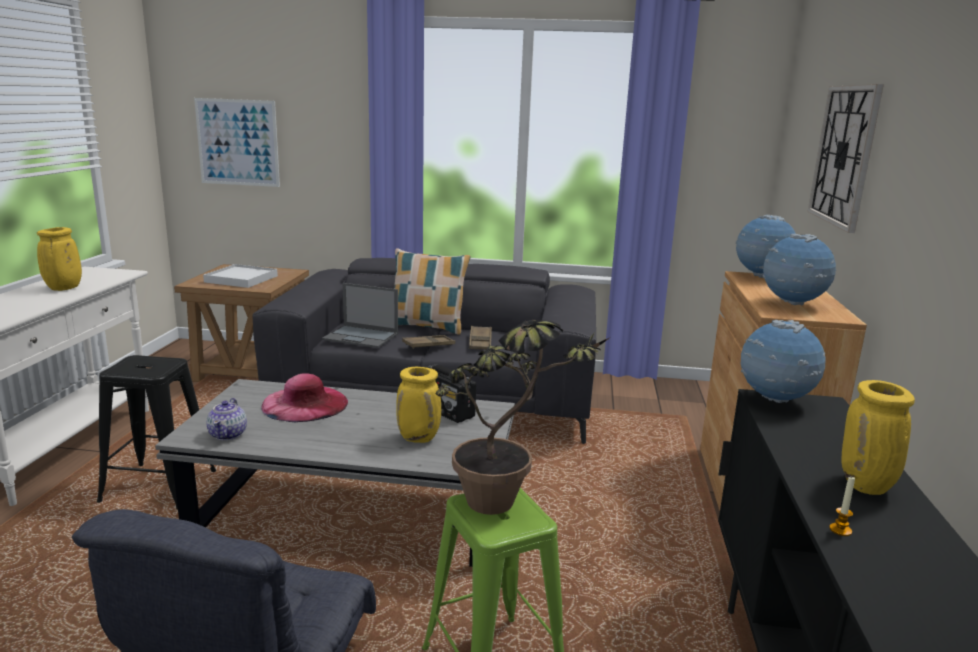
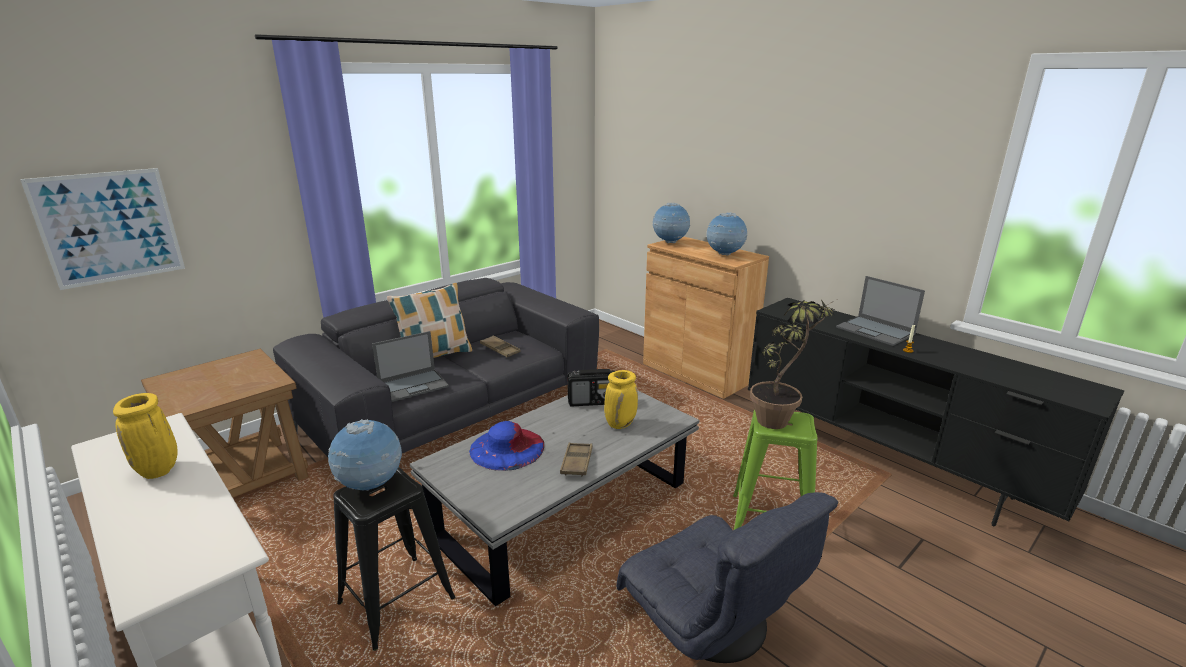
camera: 50 degrees left, 5 degrees up
(228, 434) = (518, 496): teapot -> none
(241, 279) = (220, 383): white tray -> none
(305, 404) = (507, 448): pink hat -> blue hat
(428, 345) = (474, 368): brown tray -> brown tray (577, 462)
(775, 401) = (779, 310): globe -> globe (371, 486)
(844, 155) = (702, 159): wall clock -> none
(866, 486) = (876, 331): yellow vase -> laptop

